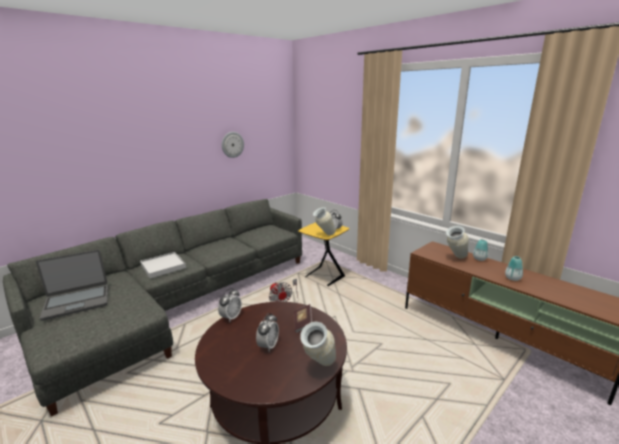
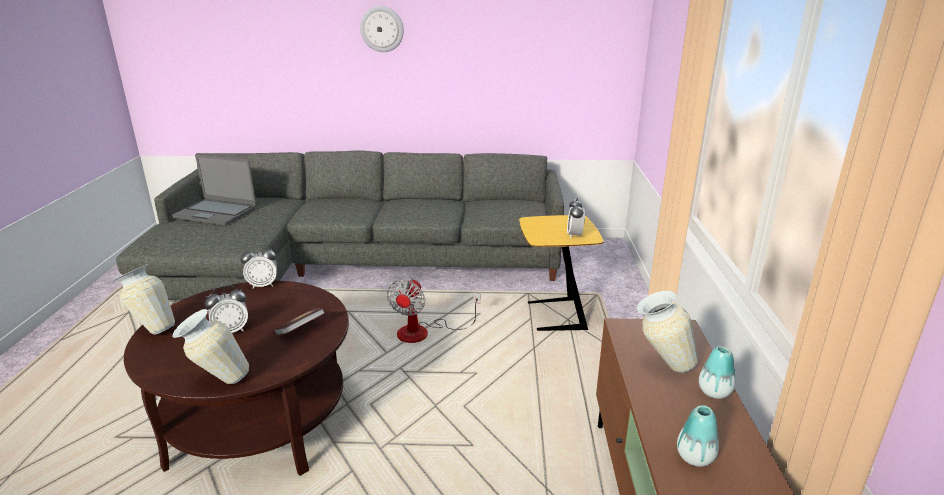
camera: 45 degrees right, 5 degrees up
(163, 266) = (330, 208): white tray -> none
(232, 144) = (506, 53): wall clock -> wall clock (382, 29)
(323, 235) = (539, 237): vase -> vase (153, 328)

